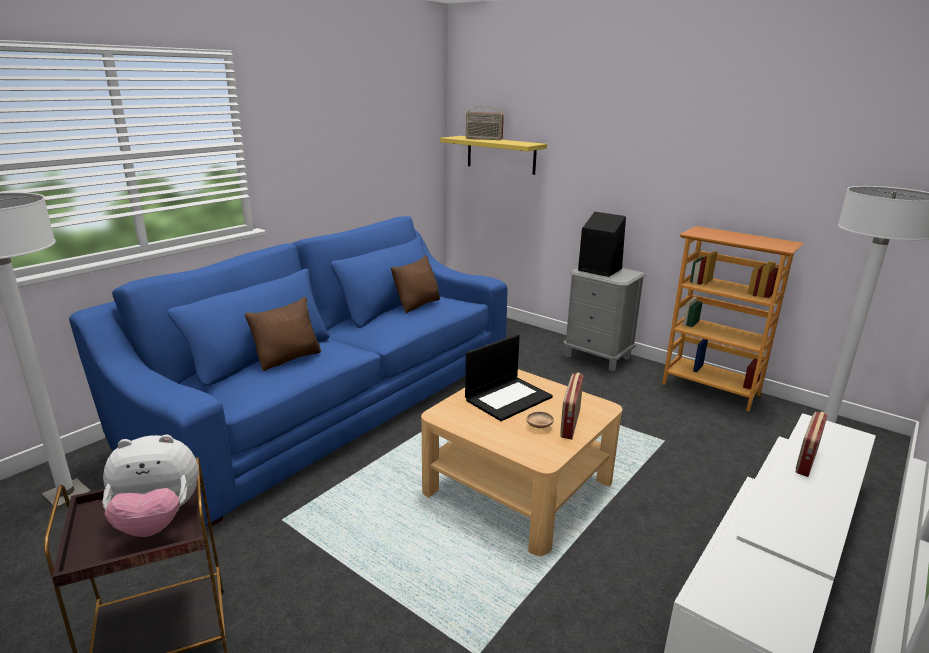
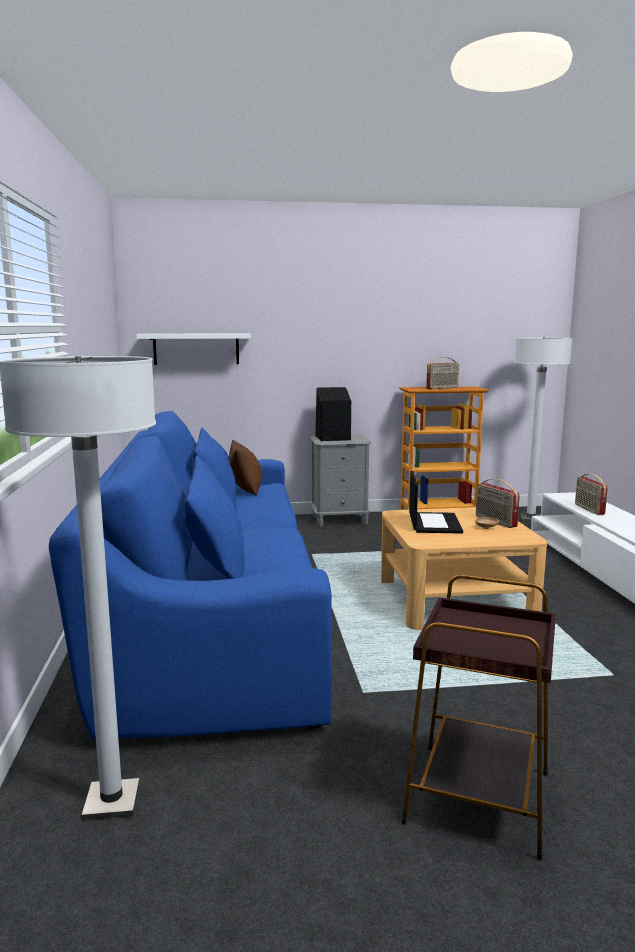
camera: 45 degrees left, 10 degrees down
(157, 521) = (495, 629): plush toy -> none
(288, 358) = (257, 542): brown pillow -> none
(483, 139) = (183, 333): radio -> radio (442, 388)
(501, 155) = (196, 349): yellow shelf -> white shelf

